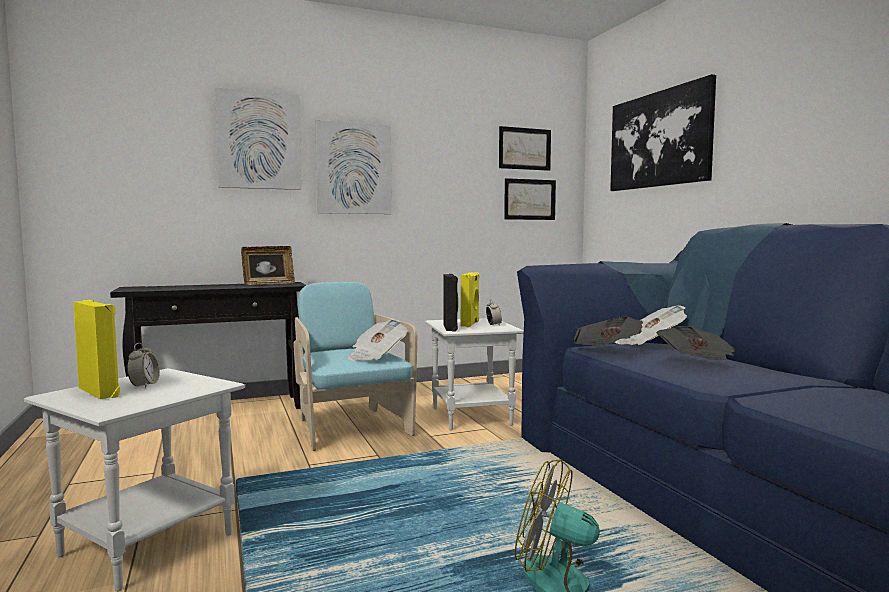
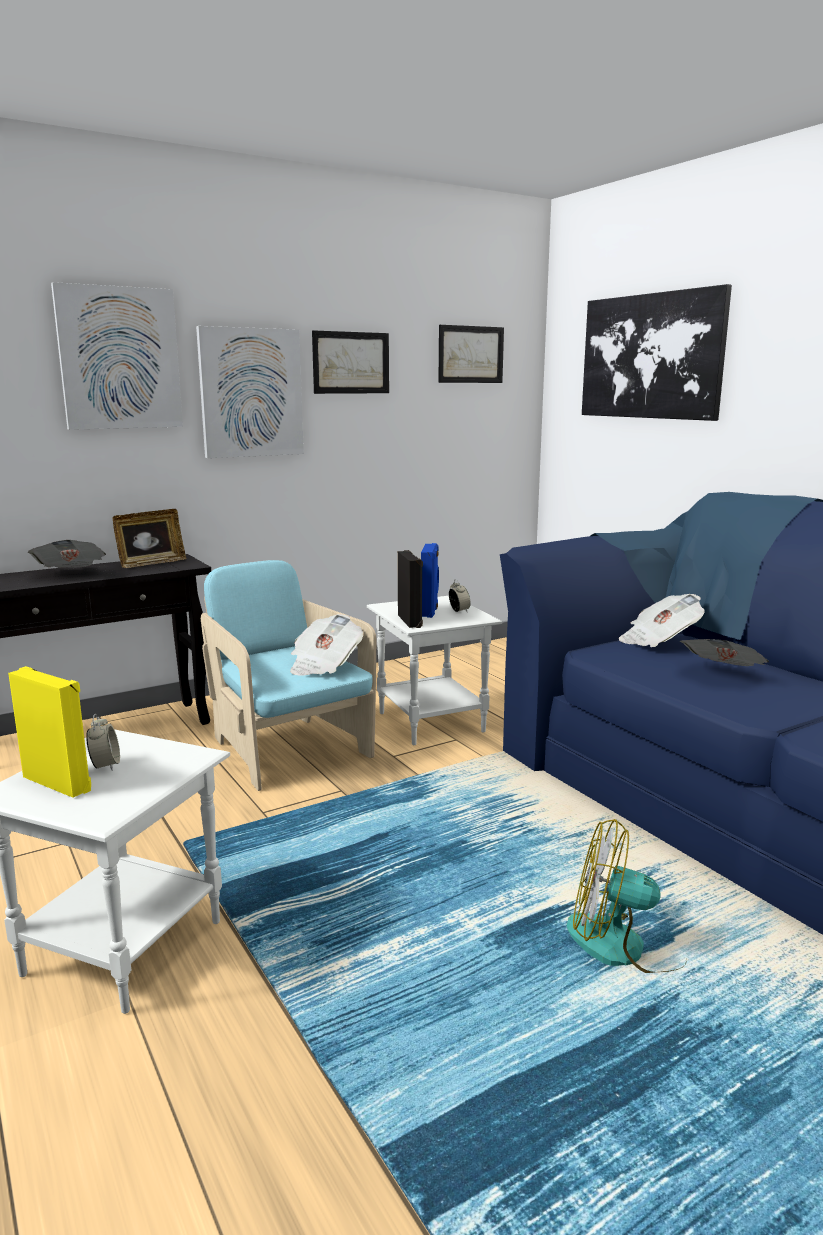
camera: 10 degrees left, 10 degrees up
(470, 324) = (430, 611): yellow speaker -> blue speaker
(529, 199) = (476, 423): picture -> picture (351, 363)
(606, 351) = (618, 659): newspaper -> newspaper (71, 574)

